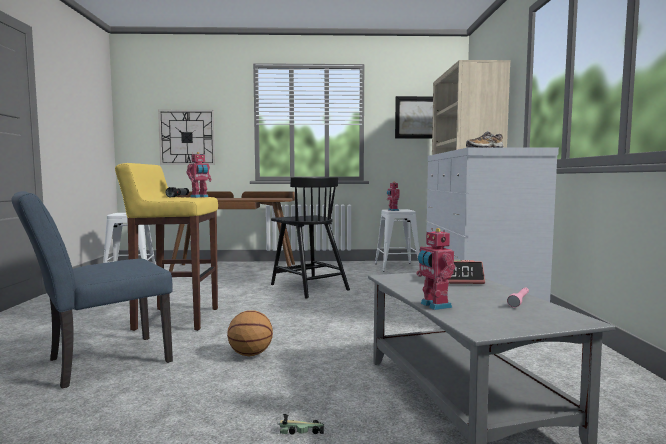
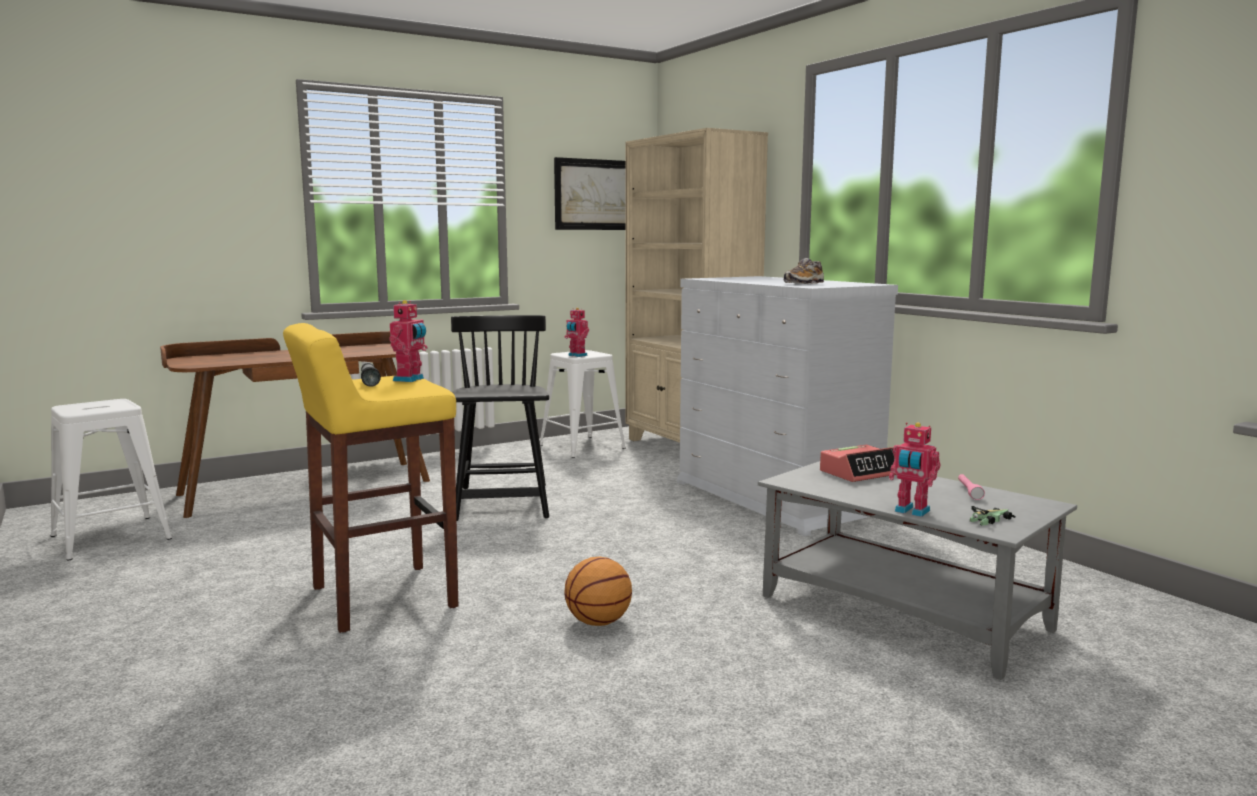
camera: 30 degrees left, 5 degrees up
(99, 362) = (393, 691): blue chair -> none
(187, 137) = (157, 227): wall clock -> none
(300, 430) = (802, 689): toy car -> toy car (990, 520)
(308, 287) = (503, 503): black chair -> black chair turned 120 degrees counterclockwise

